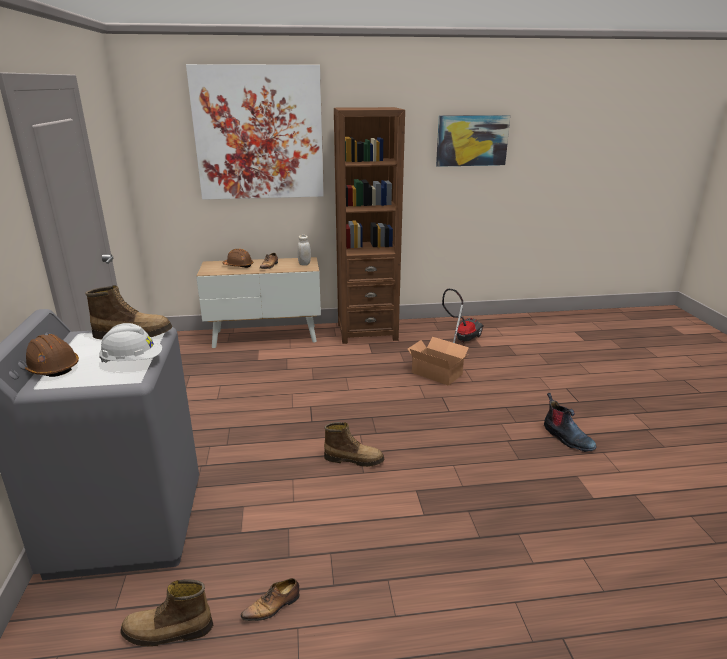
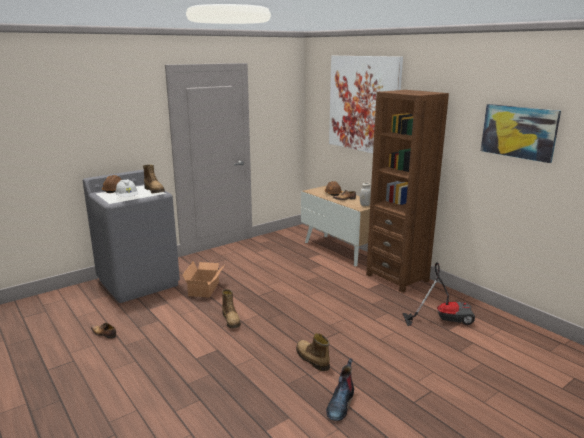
camera: 60 degrees right, 5 degrees down
(167, 632) = (81, 315): boot -> boot (311, 359)
(437, 372) = (373, 321): cardboard box -> cardboard box (205, 288)

